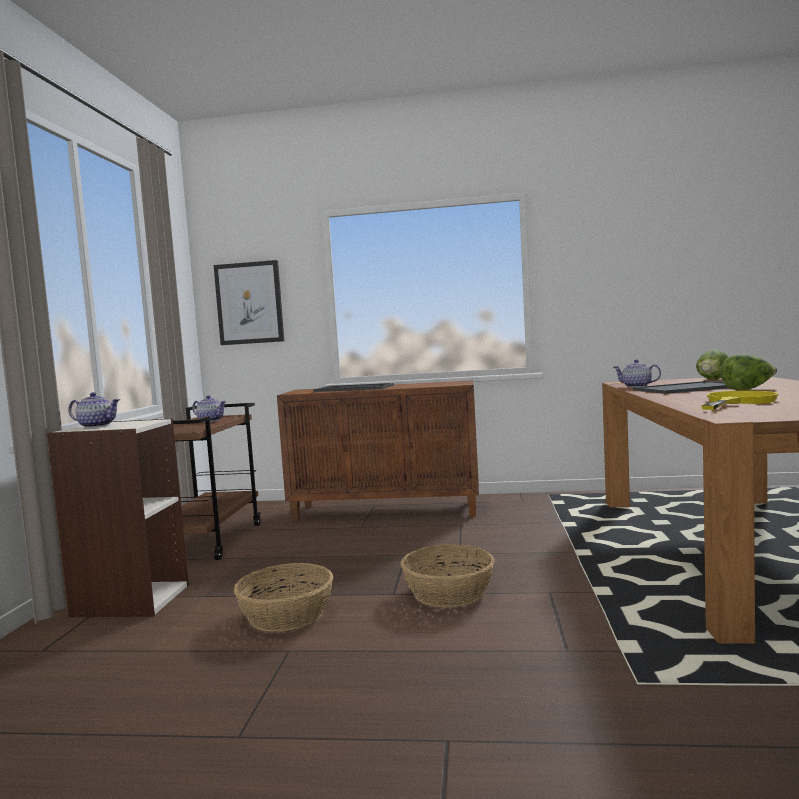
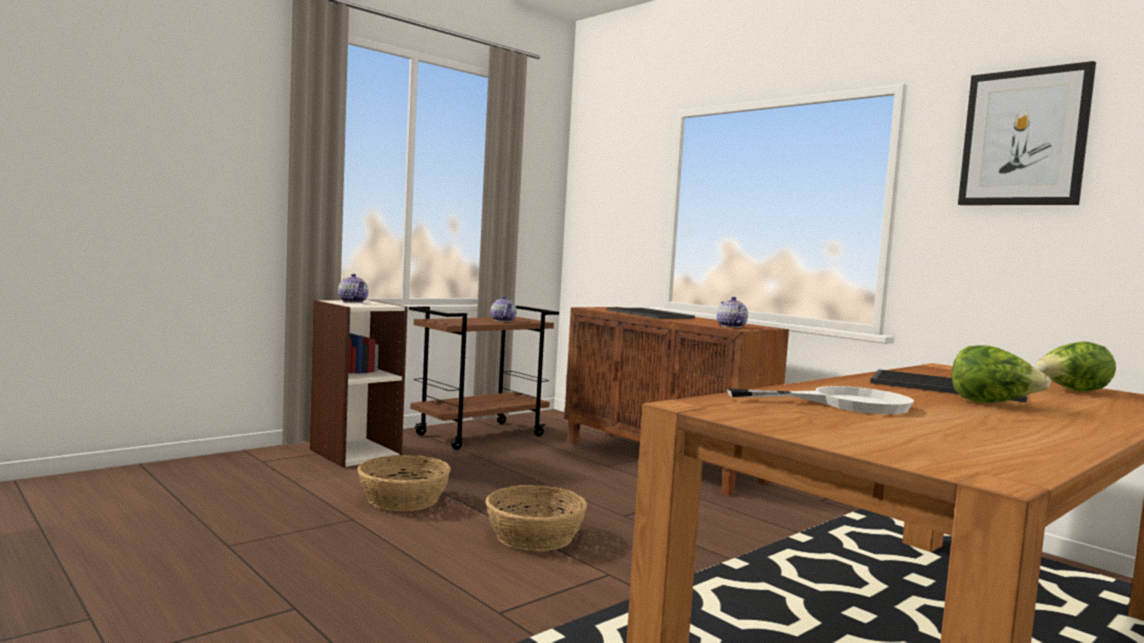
camera: 40 degrees right, 0 degrees up
(249, 303) = (605, 209): picture -> picture (1024, 138)
(637, 386) = (920, 373): teapot -> teapot (731, 326)
(737, 402) = (843, 404): yellow frying pan -> white frying pan

